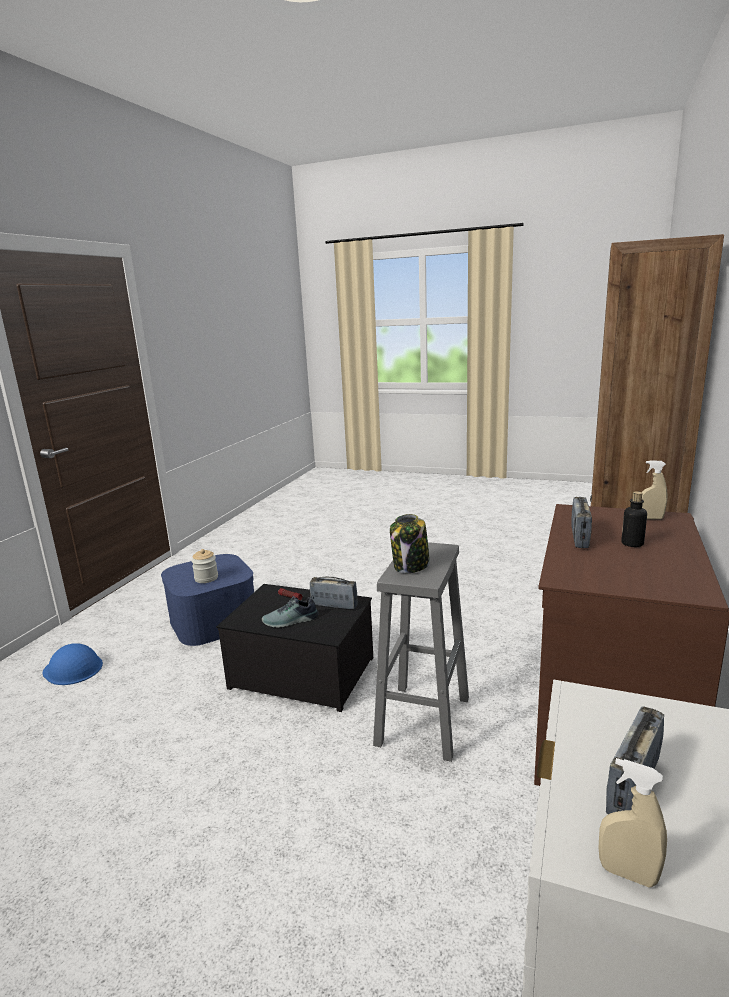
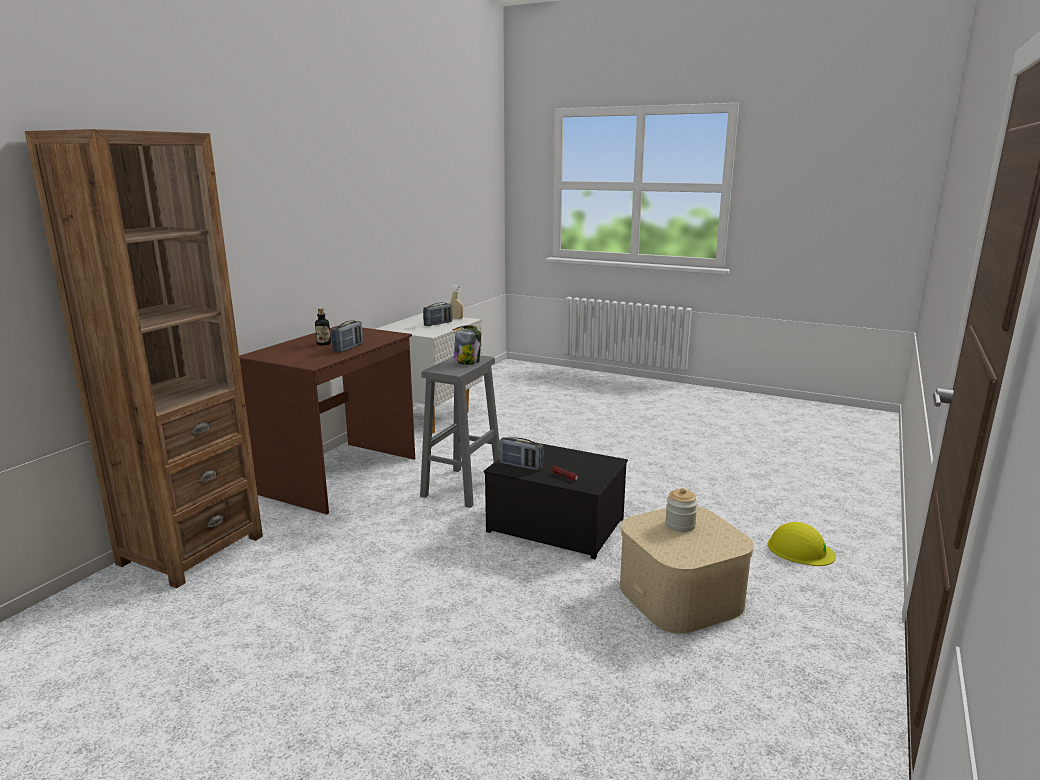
camera: 175 degrees left, 0 degrees up
(73, 668) = (800, 550): blue hard hat -> yellow hard hat
(213, 620) = (681, 595): blue storage box -> beige storage box
(291, 621) = (560, 457): shoe -> none
(650, 518) = (273, 354): beige spray bottle -> none

